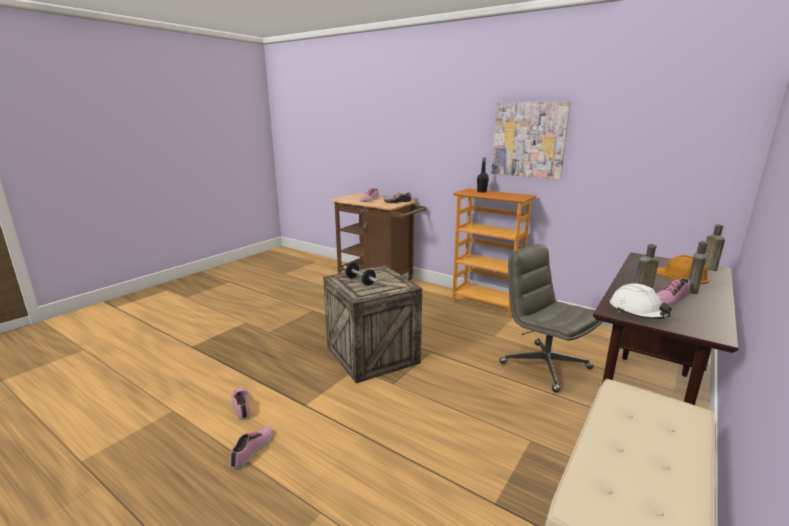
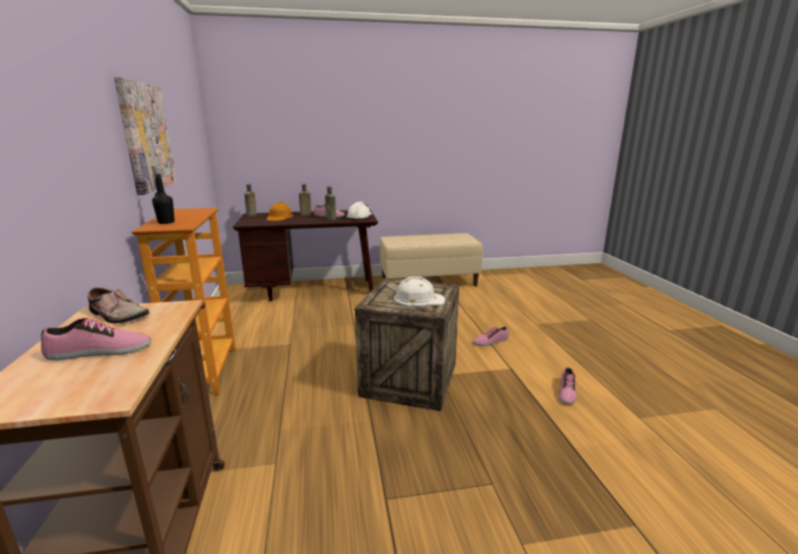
camera: 135 degrees left, 0 degrees up
(253, 449) = (565, 359): shoe -> shoe (490, 341)
(360, 281) = (418, 299): dumbbell -> white hard hat
(544, 365) = (317, 316): grey office chair -> none

